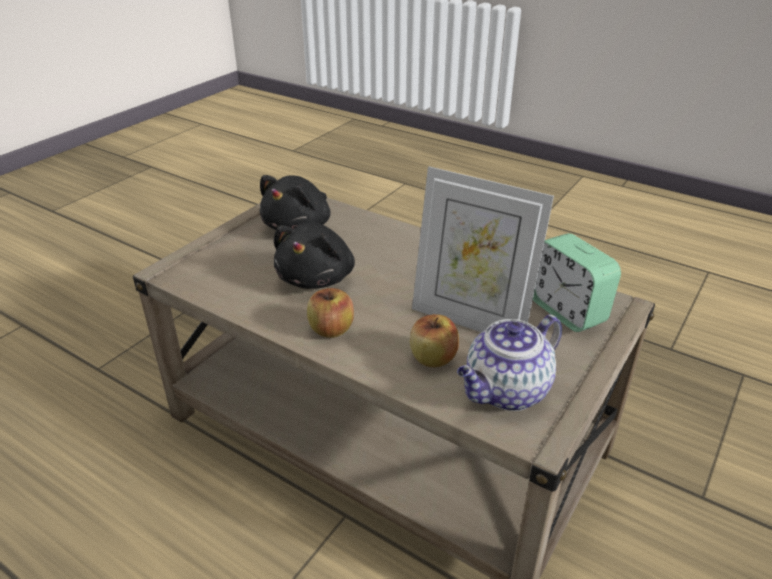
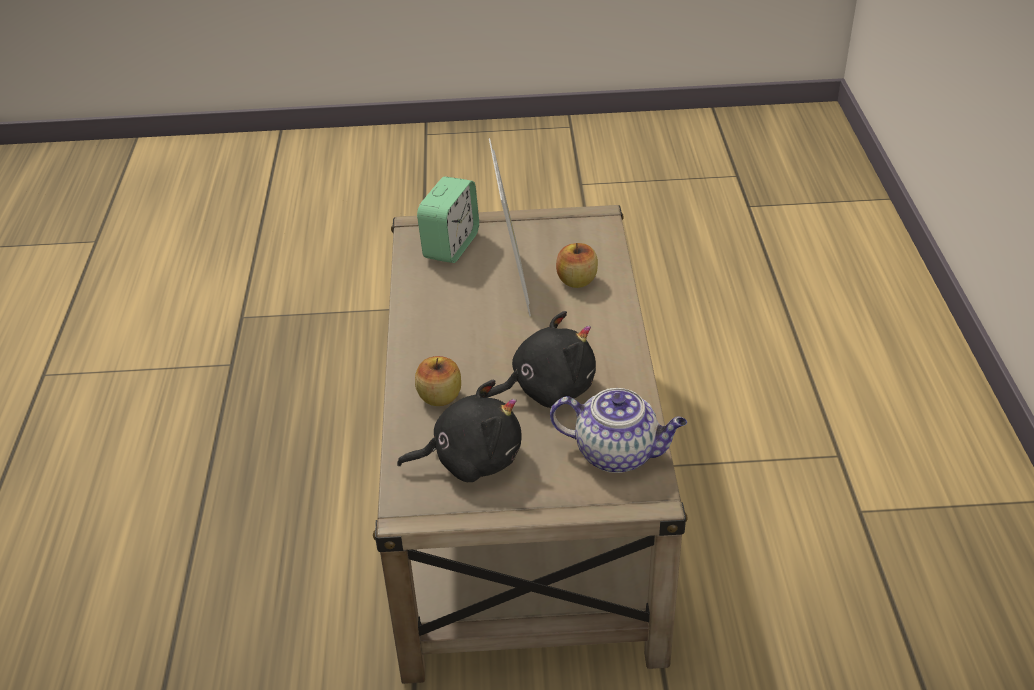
camera: 125 degrees left, 5 degrees up
(331, 329) = (604, 341): apple -> apple (439, 397)
(506, 392) = (574, 240): teapot -> teapot (618, 453)

